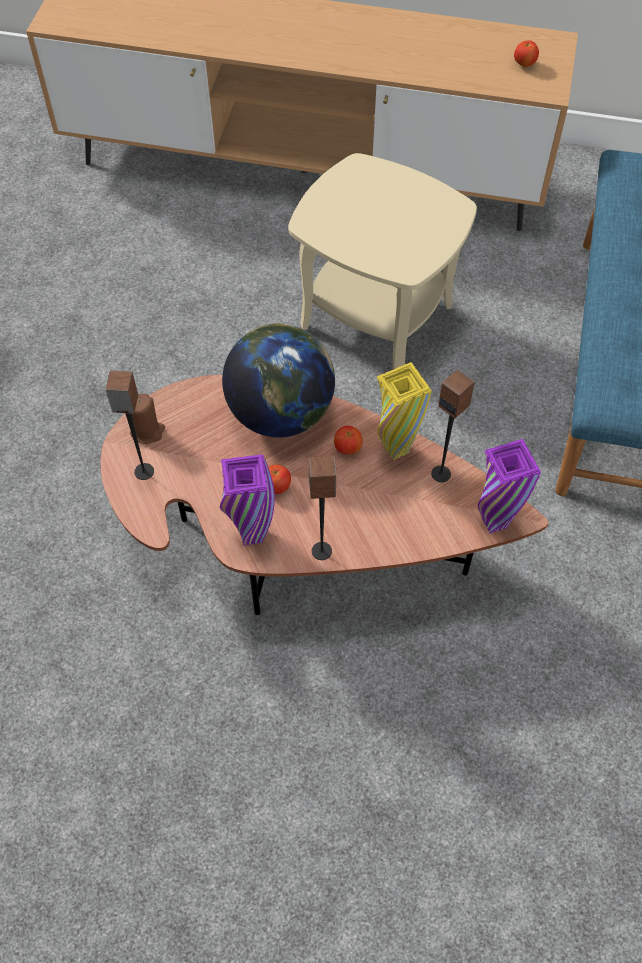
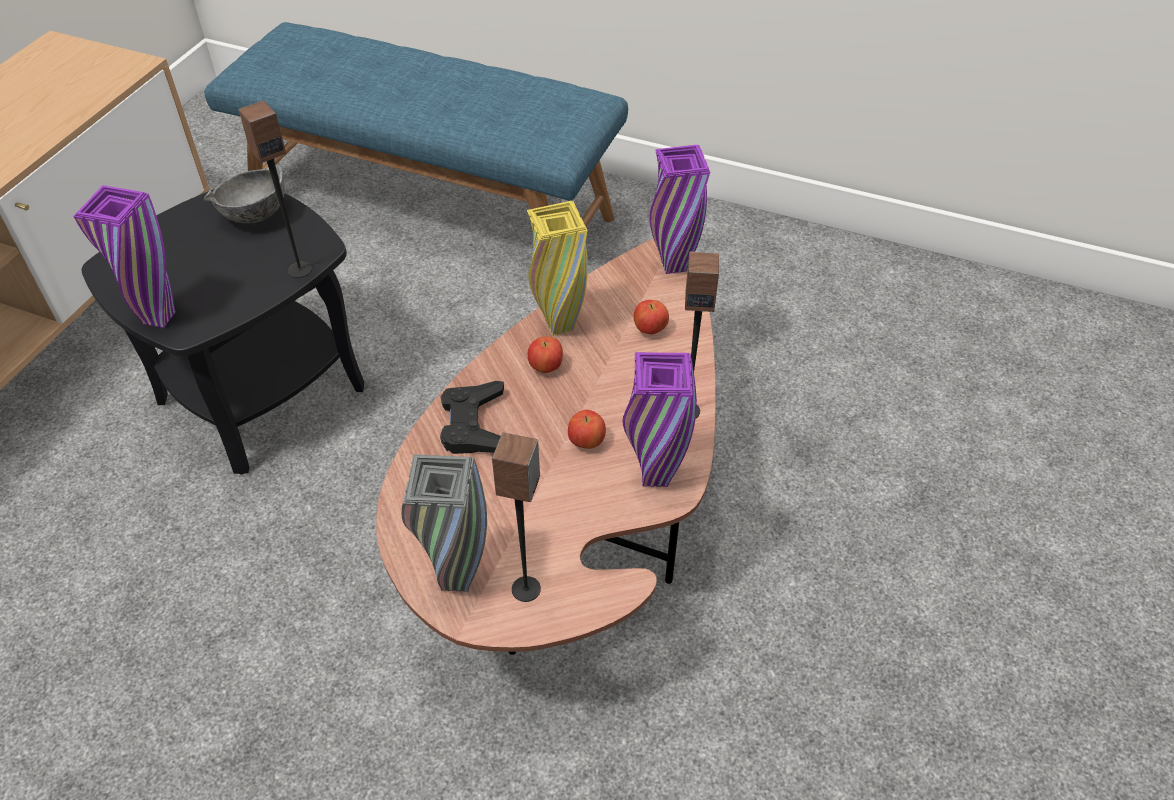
camera: 80 degrees left, 10 degrees down
(147, 431) = (456, 579): brown candle -> grey vase
(281, 414) = (473, 424): globe -> black game controller
(315, 207) = (159, 317): none -> purple vase
(376, 316) = (263, 394): beige side table -> black side table
(435, 222) = (254, 214): none -> grey bowl
(441, 473) = (602, 294): speaker -> speaker (300, 269)
(524, 64) = (71, 74): apple -> apple (650, 330)

